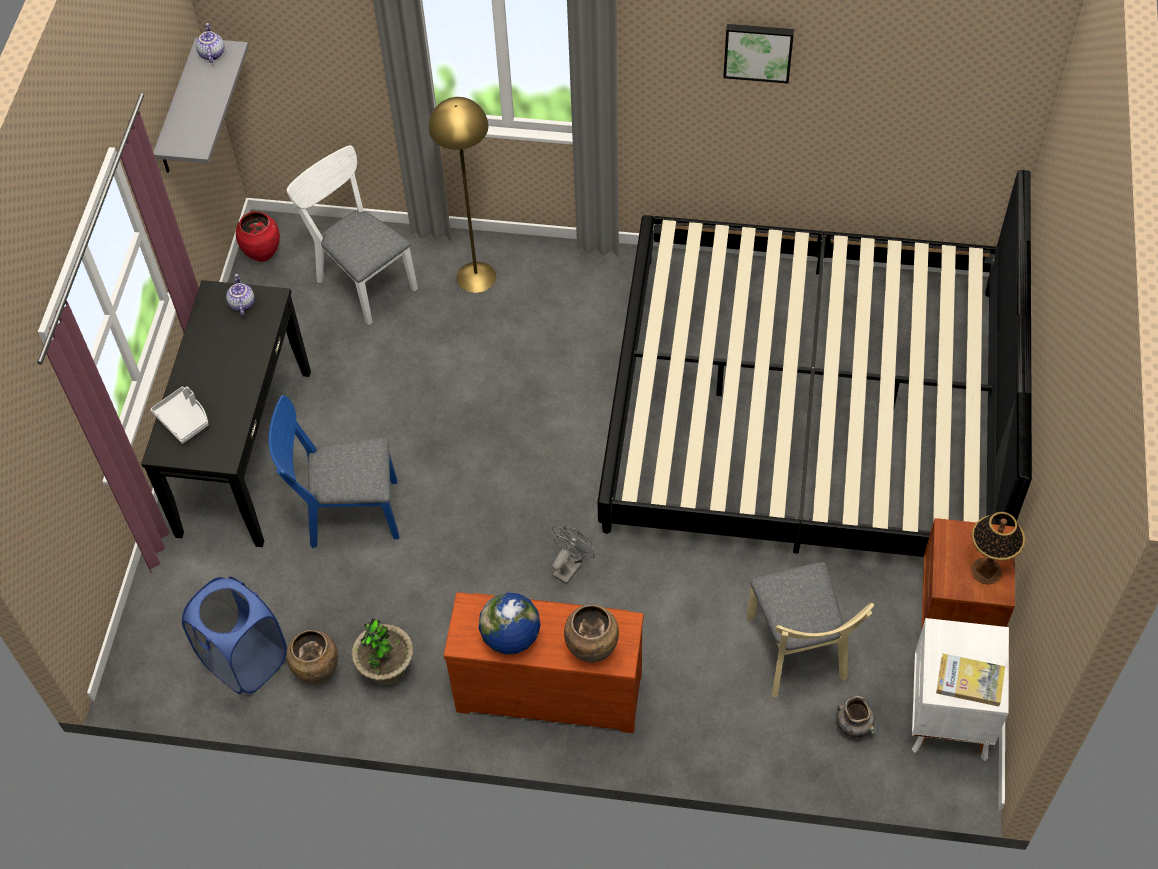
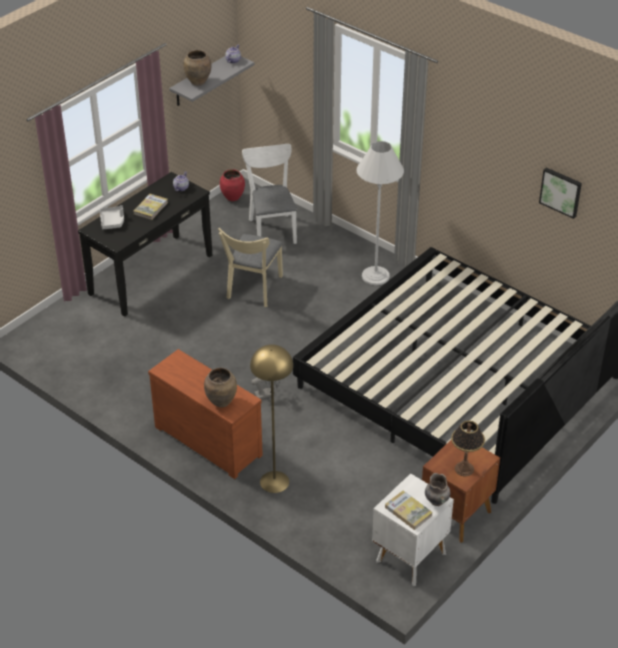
camera: 30 degrees right, 15 degrees down
(224, 364) = (151, 208): none -> book
(245, 660) = (75, 358): blue laundry basket -> none
(316, 671) = (104, 378): brown vase -> brown vase (198, 82)
(345, 513) = (176, 320): blue chair -> none
(387, 669) = (137, 393): potted plant -> none
(476, 277) = (331, 251): yellow floor lamp -> yellow floor lamp (274, 482)
(511, 637) = (186, 378): globe -> none
(570, 289) = (375, 276): none -> white floor lamp
(758, 51) = (501, 151): picture -> picture (561, 192)
(798, 656) = (352, 488): beige chair -> beige chair (253, 290)
(854, 727) = (353, 534): grey vase -> grey vase (437, 501)

